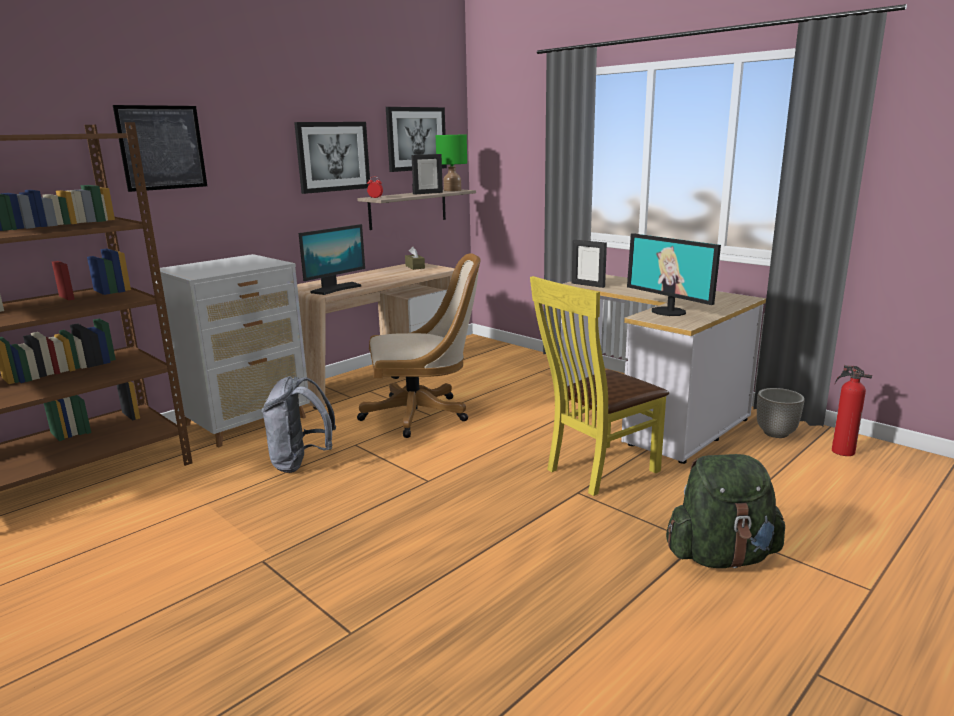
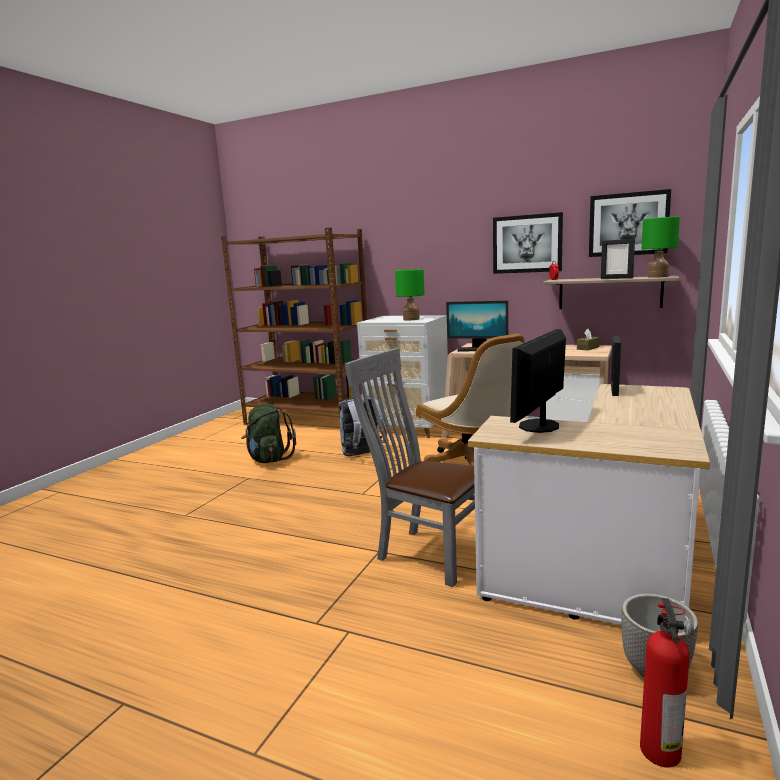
camera: 70 degrees right, 5 degrees down
(162, 148) = (398, 241): picture -> none
(245, 264) = (411, 319): none -> green table lamp
(596, 471) = (426, 553): yellow chair -> grey chair
(721, 556) = (295, 639): green backpack -> green backpack (268, 459)

